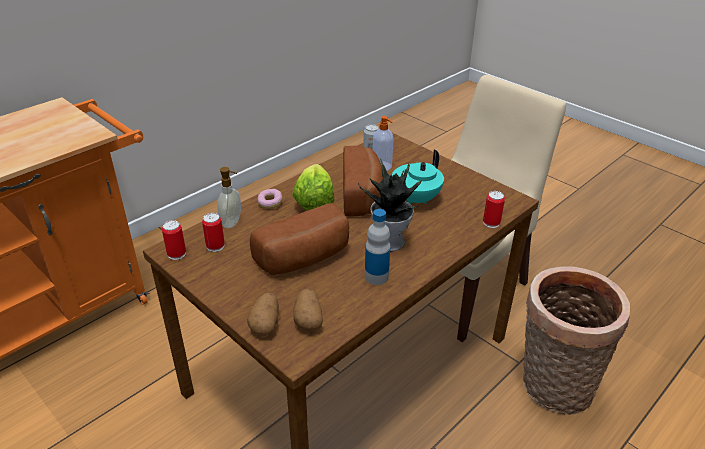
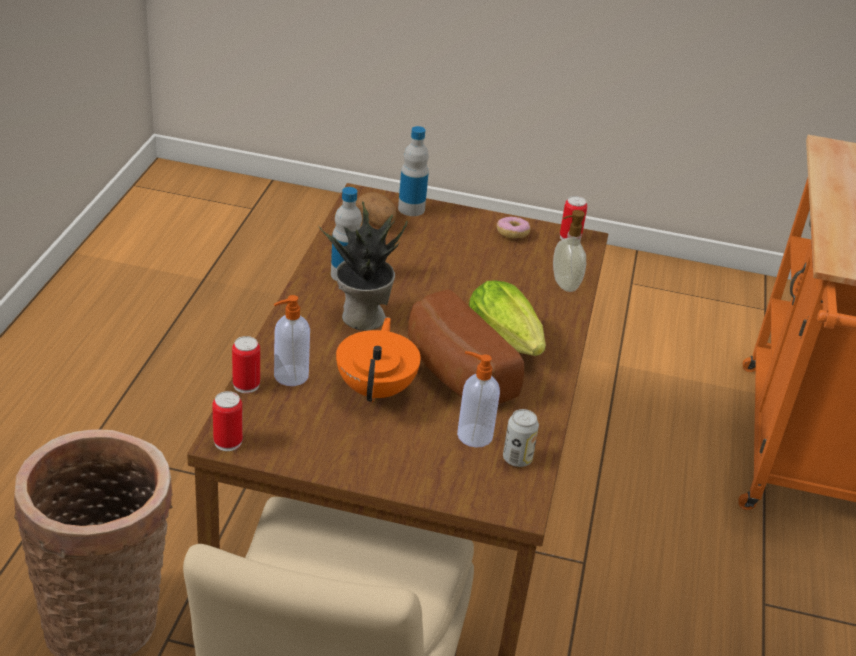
camera: 145 degrees right, 0 degrees up
(215, 246) = (544, 255): can -> can (228, 442)
(266, 323) = (411, 209): potato -> bottle
(270, 203) = (554, 321): donut -> donut (512, 234)
(306, 258) = (437, 271): bread -> none
(415, 199) = (377, 389): turquoise teapot -> orange teapot
(461, 220) = (290, 376): none -> soap dispenser

